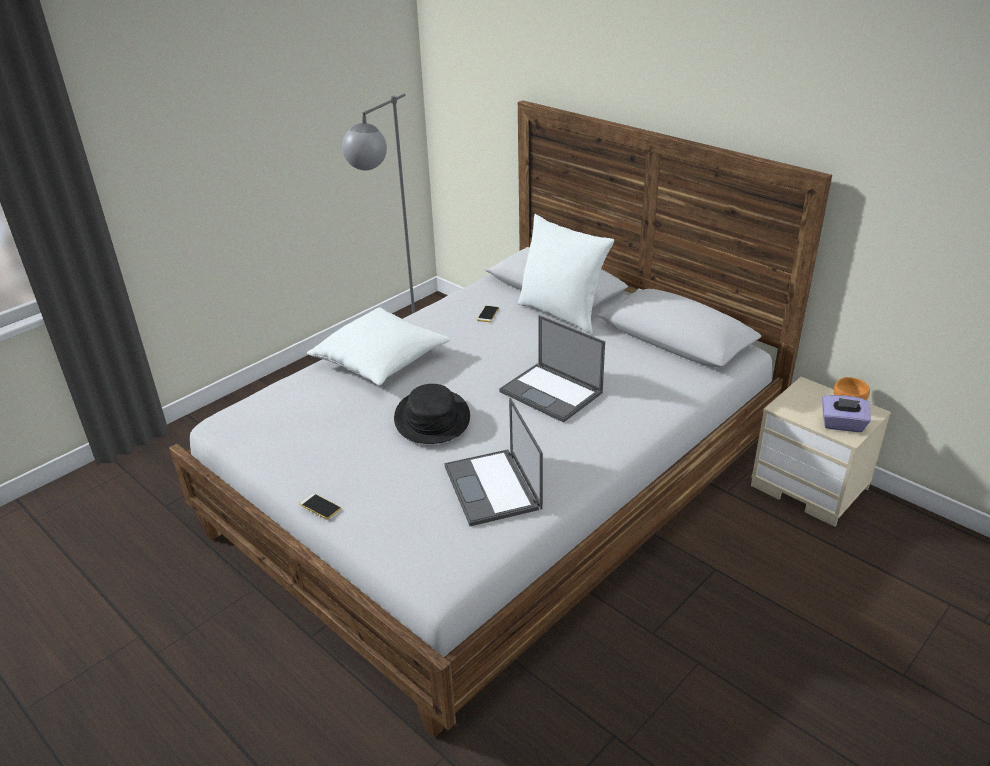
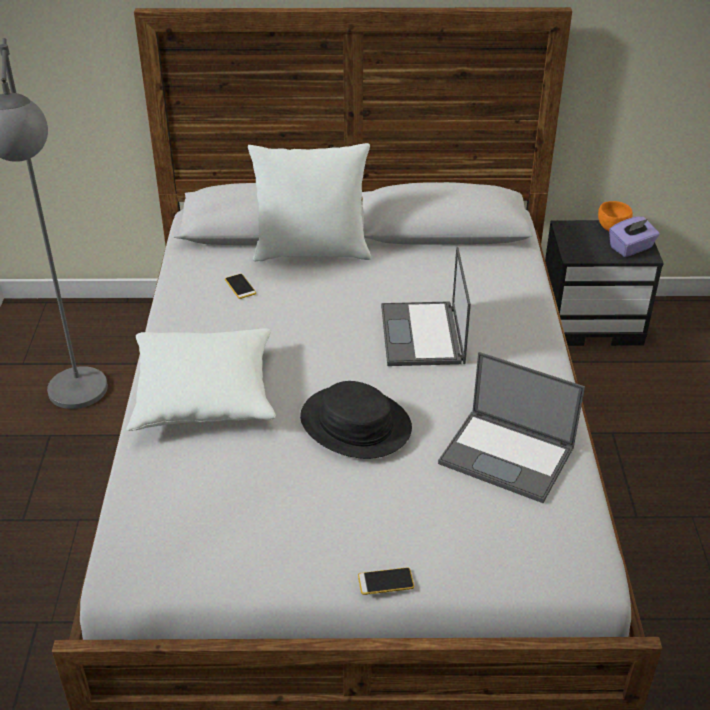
camera: 45 degrees left, 5 degrees up
(552, 392) = (422, 335): laptop -> laptop turned 90 degrees clockwise
(811, 487) = (591, 321): beige nightstand -> black nightstand

